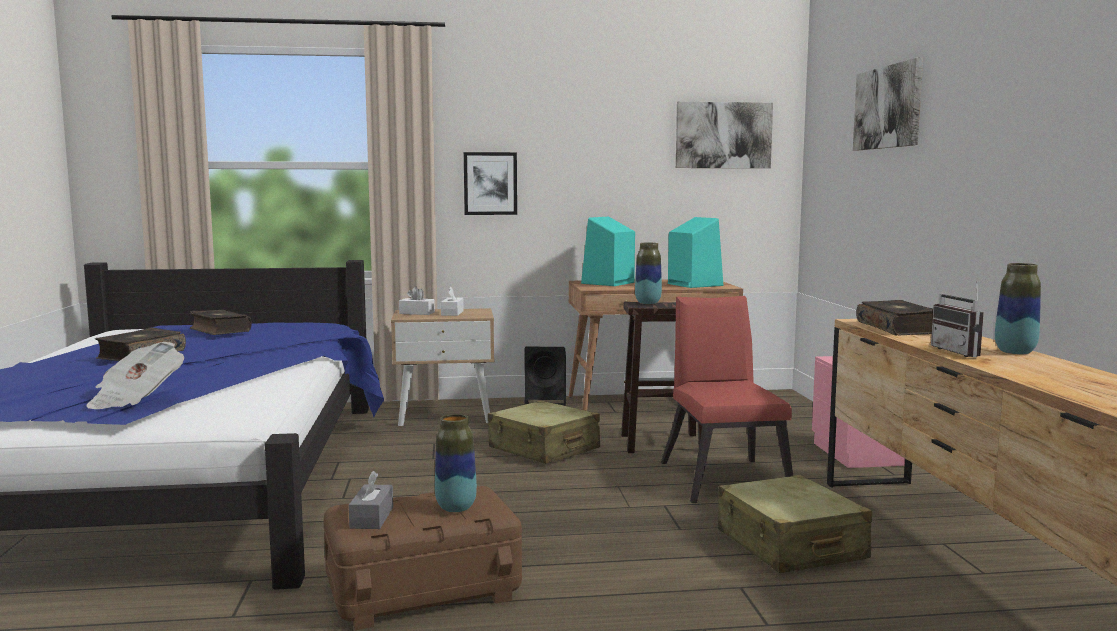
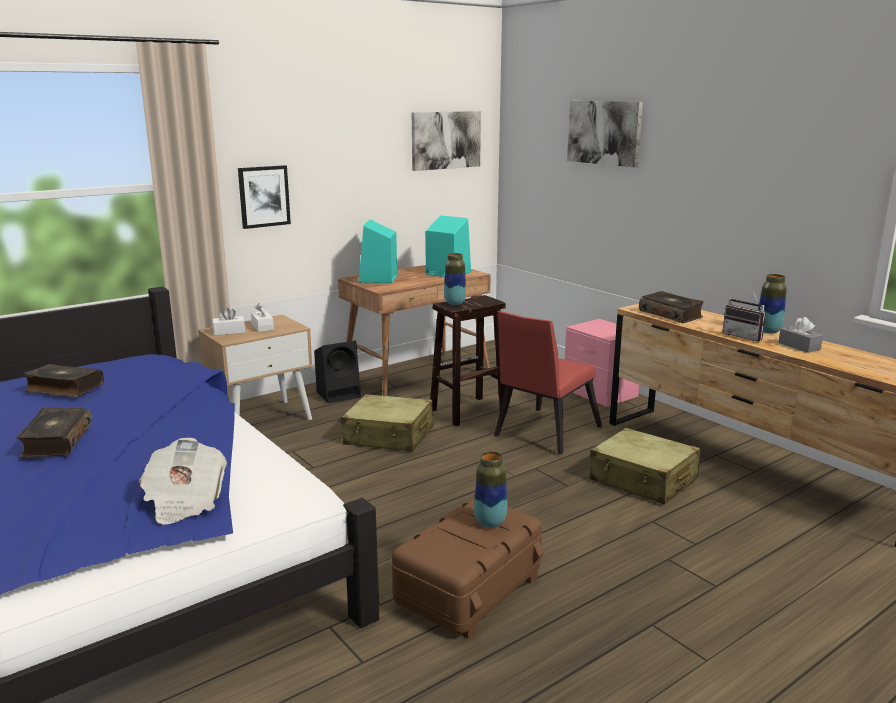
camera: 30 degrees left, 10 degrees up
(372, 518) = (446, 550): grey tissue box -> grey tissue box (799, 346)
(723, 477) = (543, 433): red chair -> red chair turned 105 degrees counterclockwise

